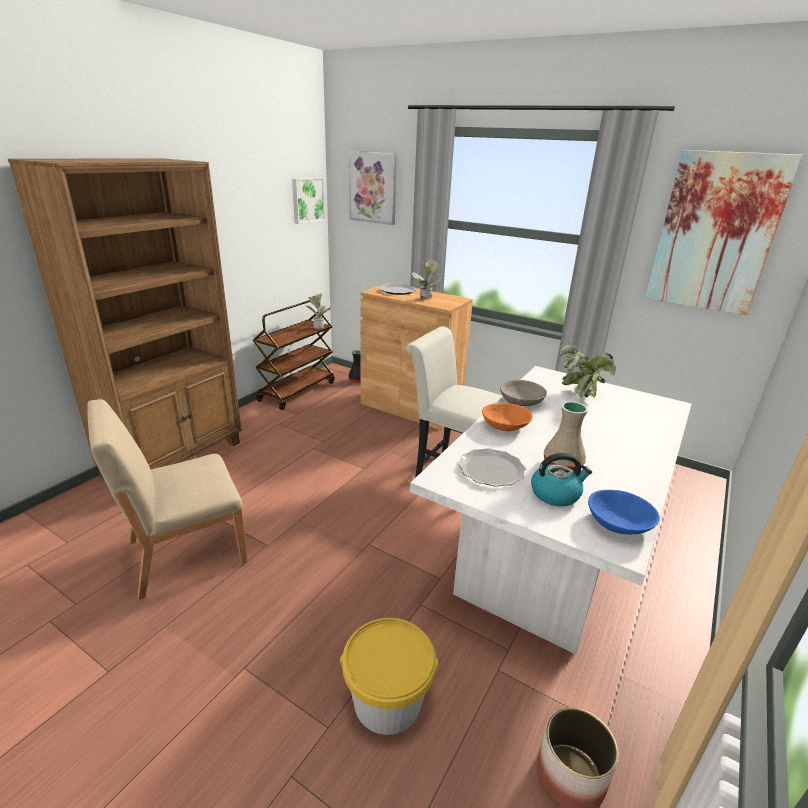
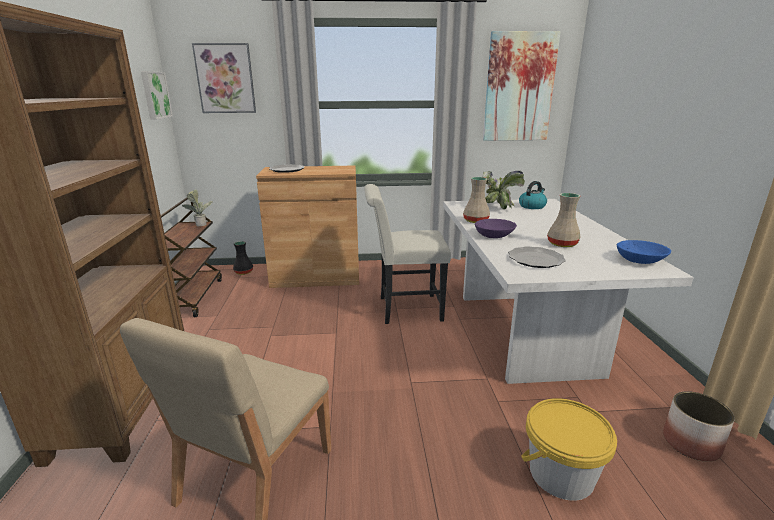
camera: 35 degrees left, 5 degrees down
(425, 299) = (322, 171): potted plant -> none
(505, 426) = (494, 235): orange bowl -> purple bowl
(521, 401) = (475, 220): grey bowl -> beige vase
(556, 494) = (589, 258): kettle -> kettle (532, 206)

